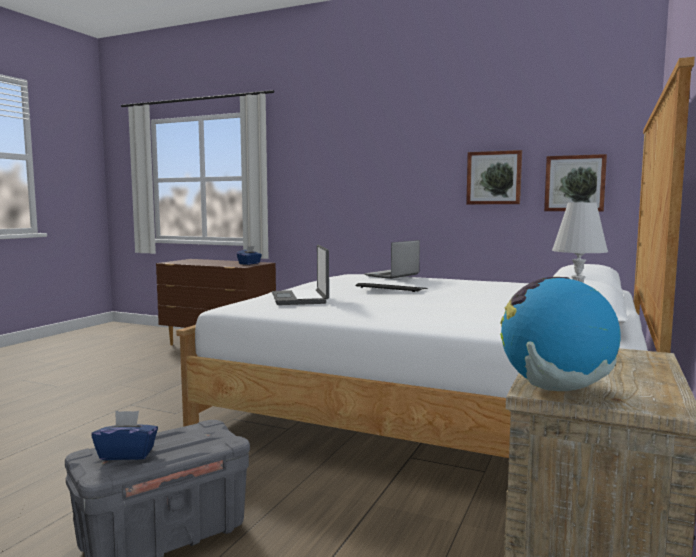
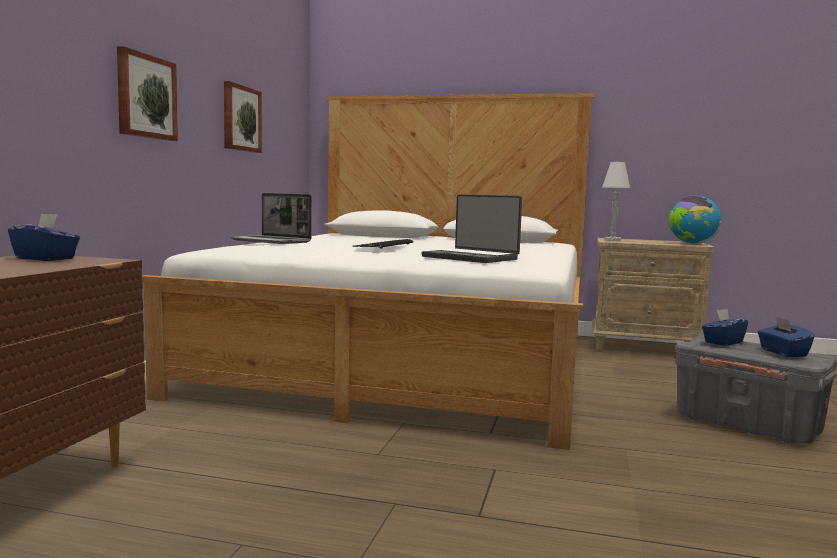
camera: 100 degrees left, 0 degrees up
(196, 438) = (723, 342): none -> blue tissue box
(301, 299) = (471, 258): laptop -> laptop turned 60 degrees clockwise
(575, 183) = (281, 135): picture -> picture (145, 97)

